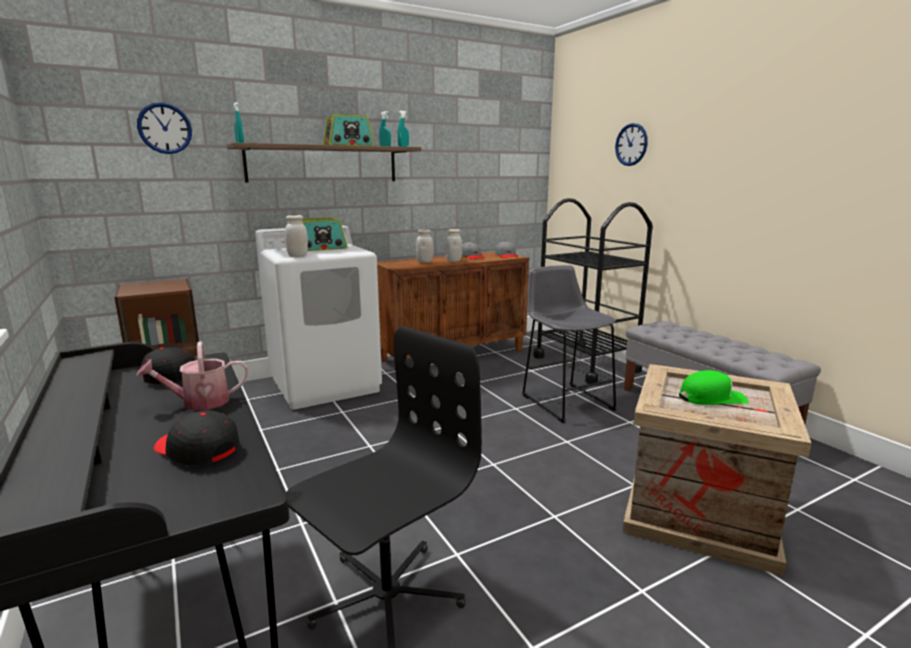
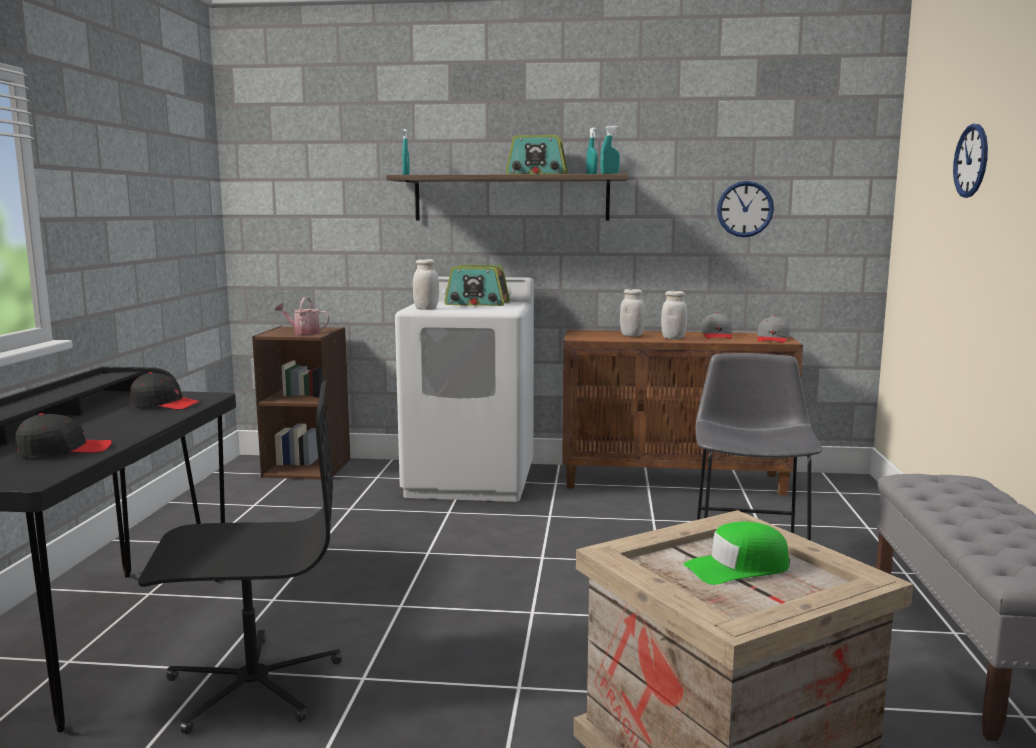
camera: 35 degrees right, 5 degrees down
(165, 128) = (339, 161): wall clock -> wall clock (745, 209)
(197, 449) = (64, 450): black cap -> black cap turned 90 degrees clockwise
(199, 402) = (134, 423): watering can -> watering can (303, 333)
(585, 364) = (866, 535): black cart -> none
(712, 398) = (738, 568): green cap -> green cap turned 135 degrees clockwise

